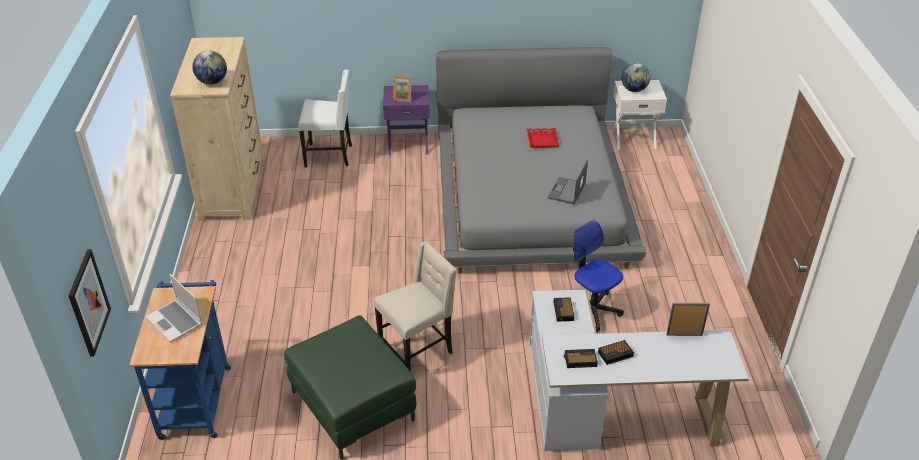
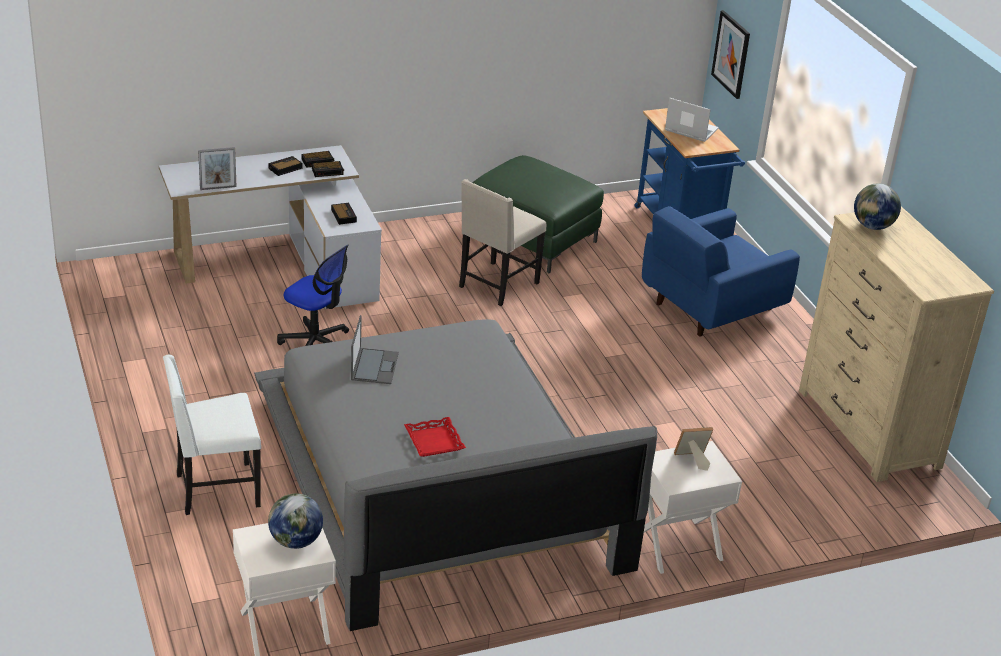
camera: 160 degrees right, 5 degrees down
(251, 298) = (710, 307): none -> blue armchair
(330, 155) = (783, 503): white chair -> white chair (215, 490)
(408, 144) = (678, 546): purple nightstand -> white nightstand
(572, 343) = (328, 171): none -> alarm clock

